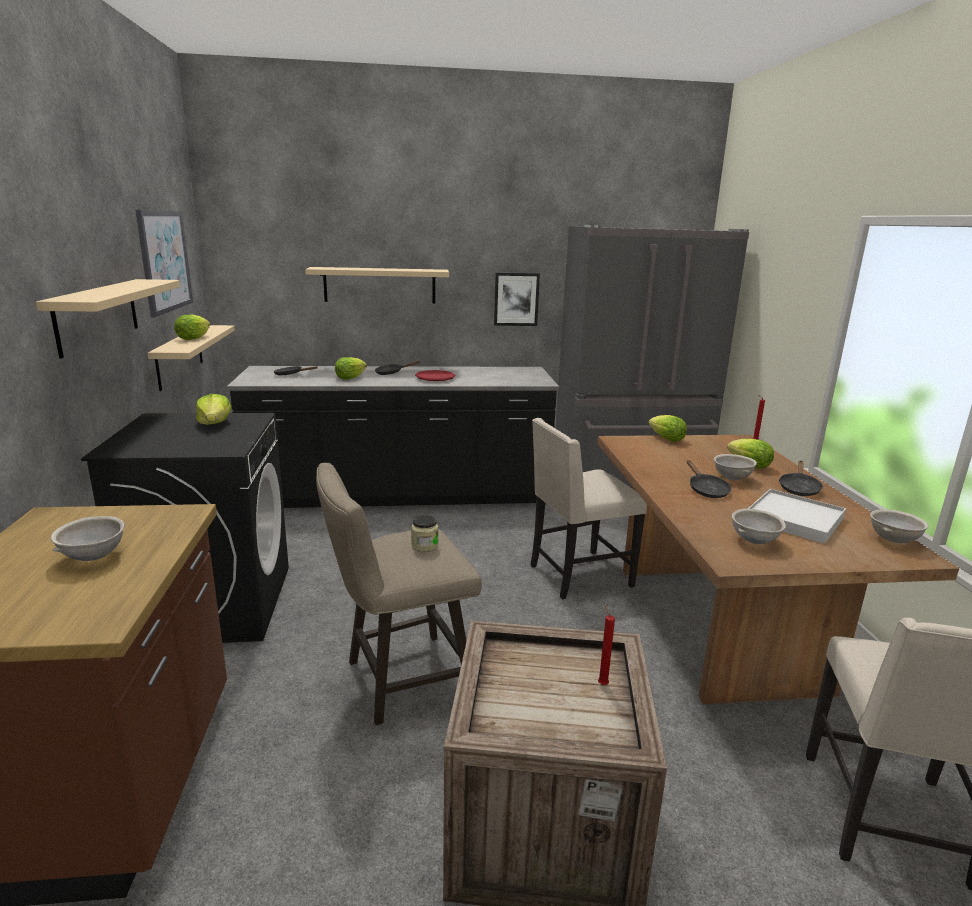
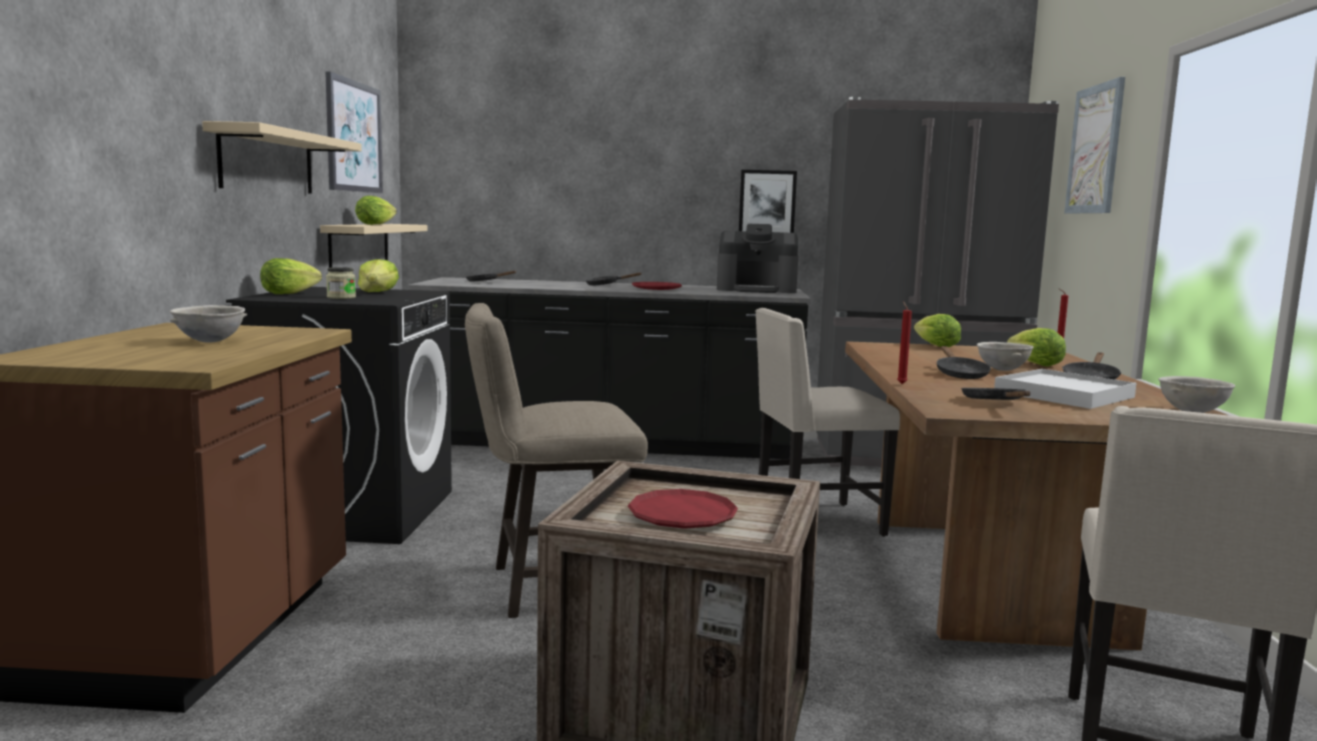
camera: 10 degrees right, 10 degrees down
(350, 378) = (553, 285): lettuce -> lettuce (288, 293)
(380, 285) = (600, 184): beige shelf -> none
(424, 545) = (587, 406): jar -> jar (341, 297)
(512, 372) = (757, 290): none -> coffee machine
(550, 702) = (682, 517): none -> red plate
(602, 683) = (753, 511): red candle -> red candle (901, 383)
(755, 541) = (995, 403): grey bowl -> black frying pan
(781, 277) = (1095, 149): none -> picture

